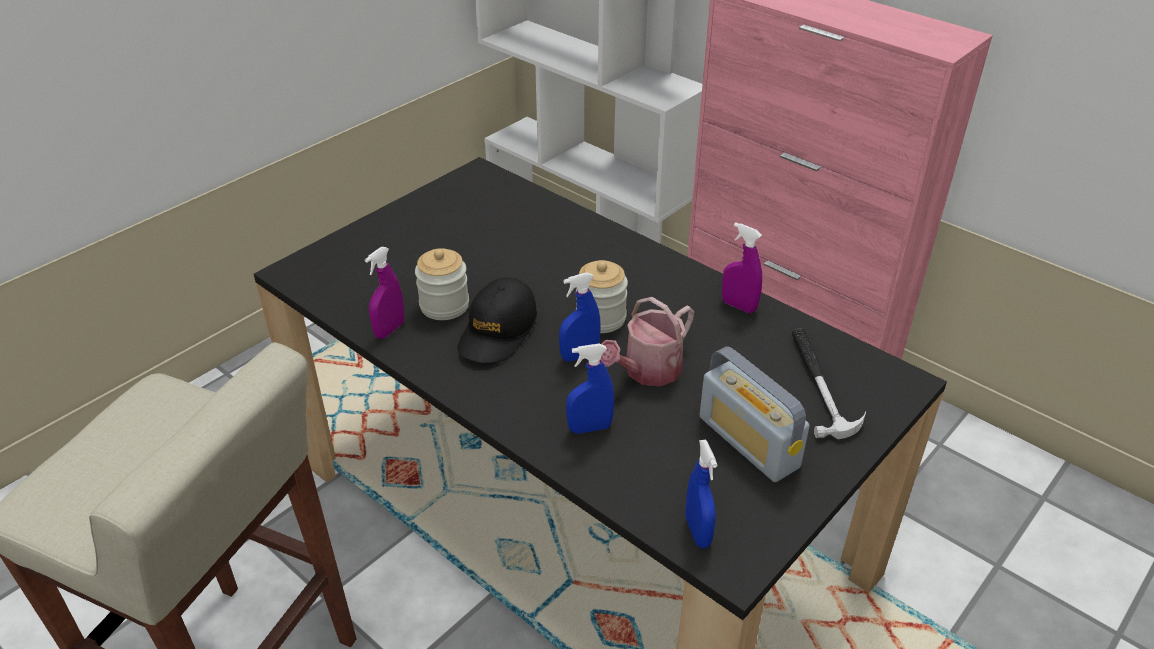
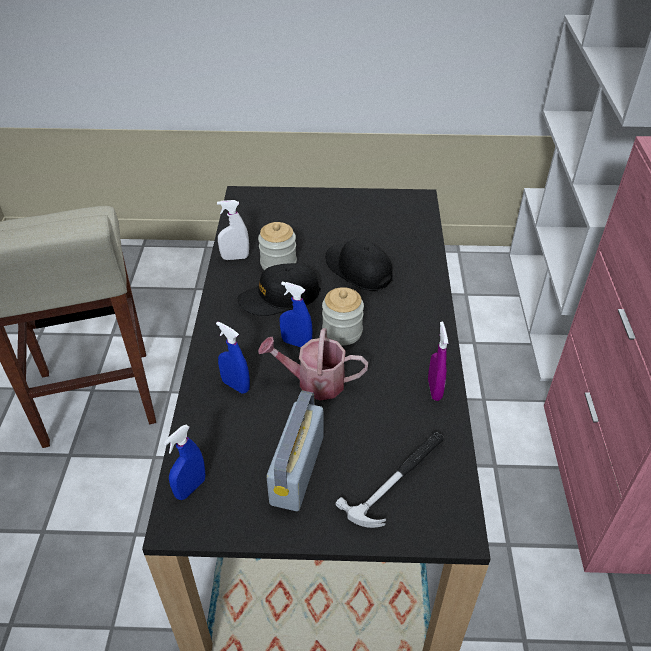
camera: 50 degrees right, 5 degrees up
(389, 330) = (235, 257): purple spray bottle -> white spray bottle
(527, 262) = (358, 270): none -> black cap

